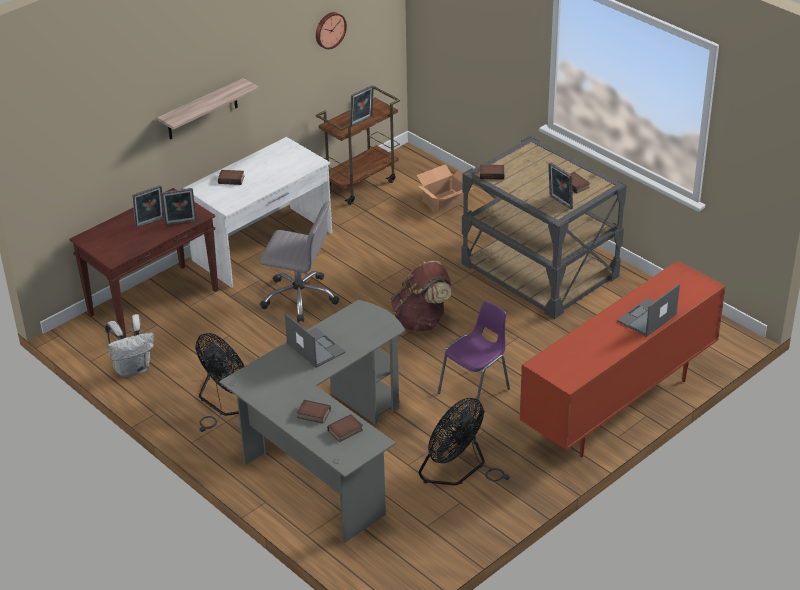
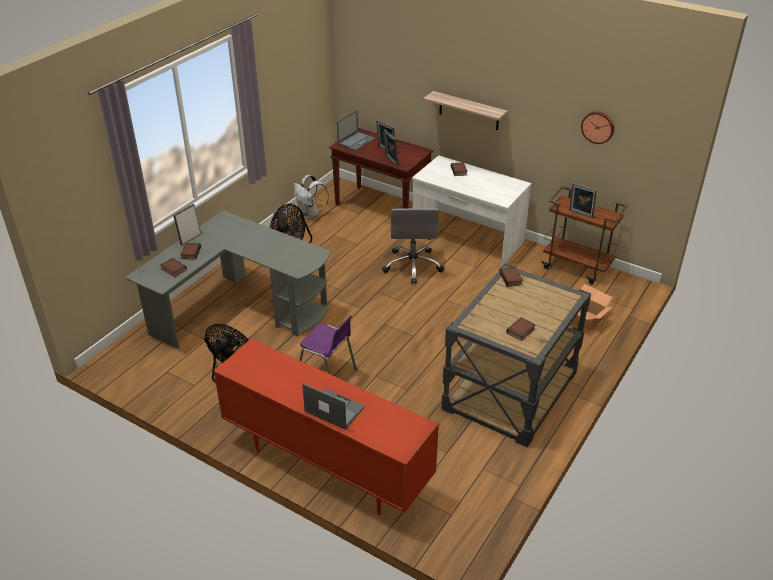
camera: 75 degrees right, 0 degrees up
(315, 348) = (266, 241): laptop -> laptop (356, 141)
(422, 321) = (408, 331): brown backpack -> none
(559, 203) = (484, 324): picture frame -> picture frame (189, 238)

